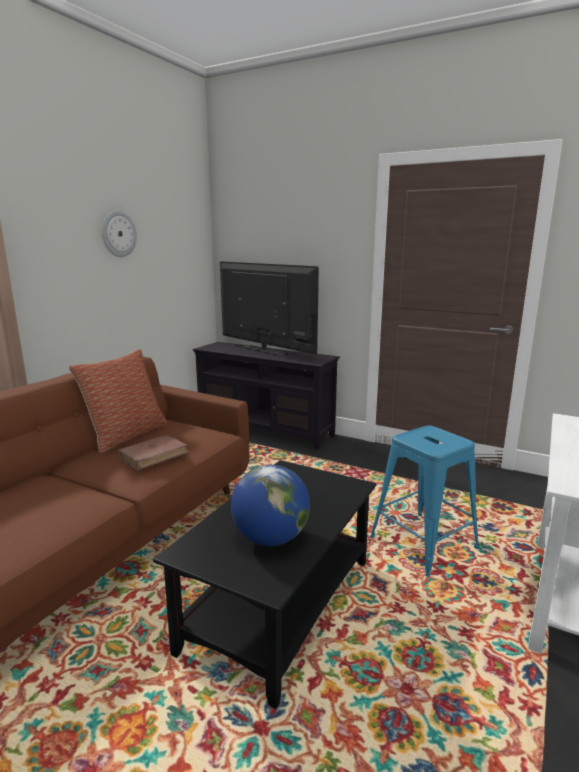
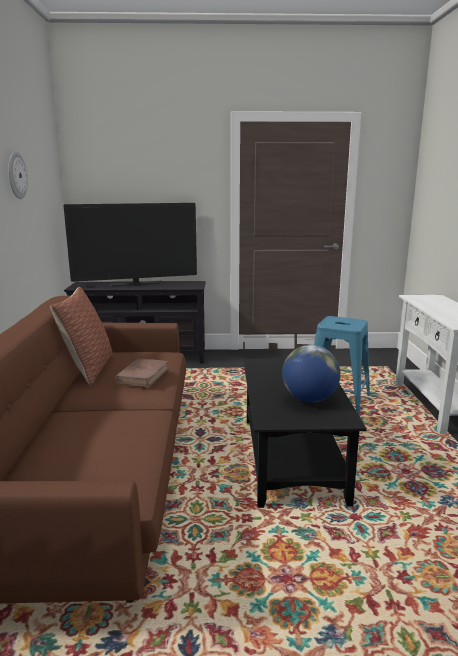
camera: 30 degrees left, 0 degrees up
(264, 350) = (136, 284): television -> television turned 150 degrees clockwise

